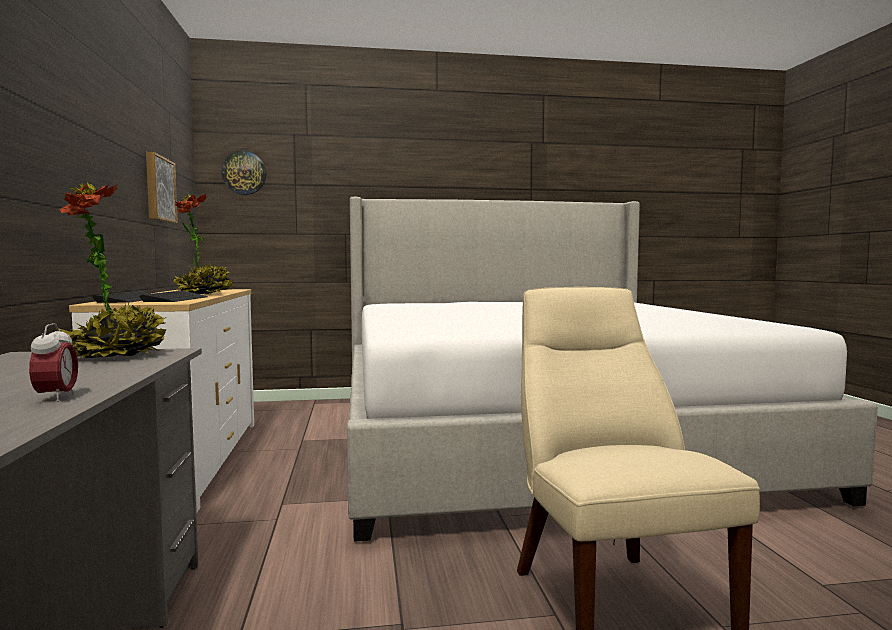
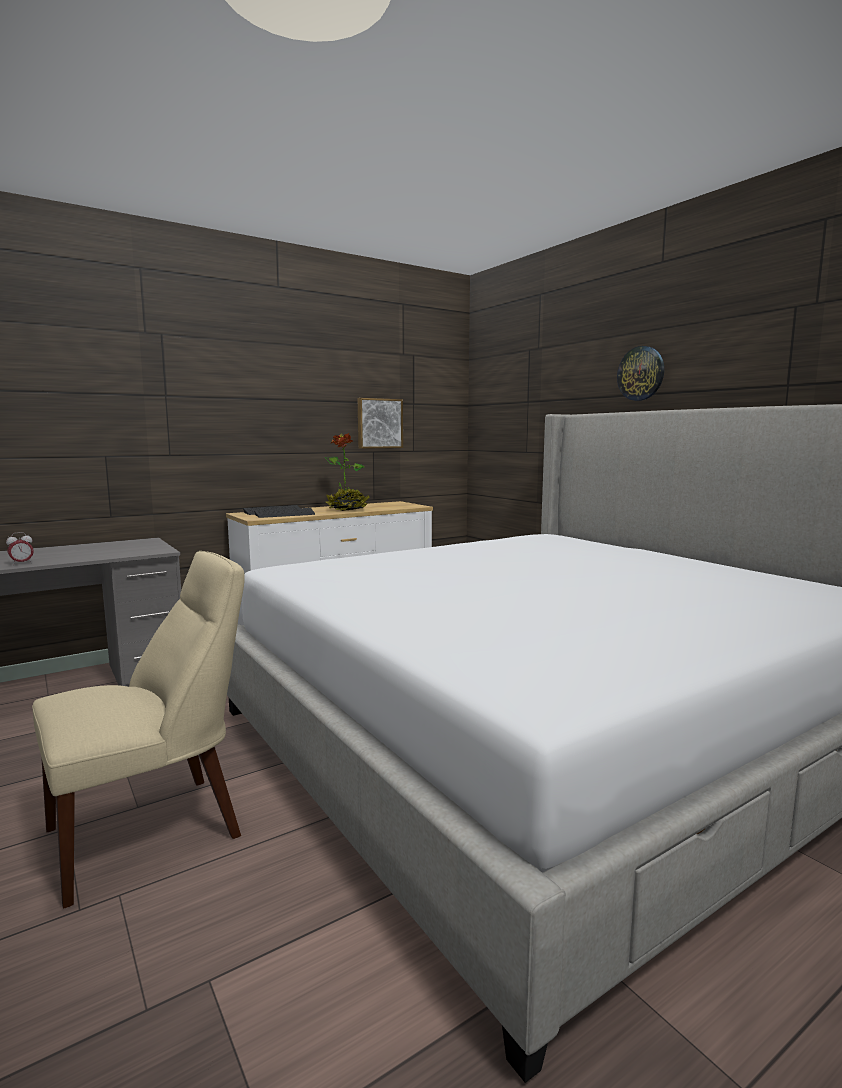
camera: 65 degrees right, 5 degrees up
(117, 355) = (143, 548): potted plant -> none
(244, 173) = (494, 394): wall clock -> wall clock (641, 373)

